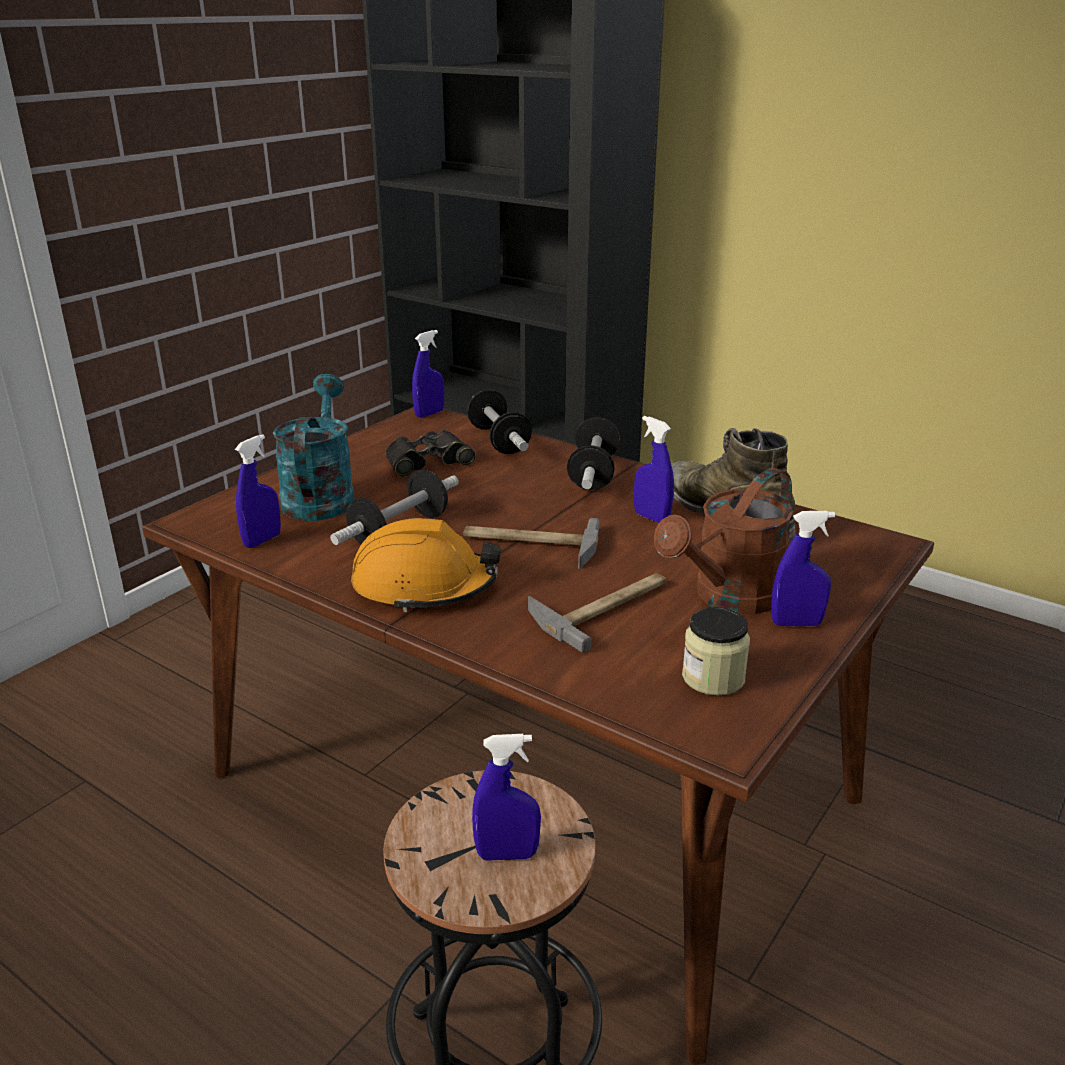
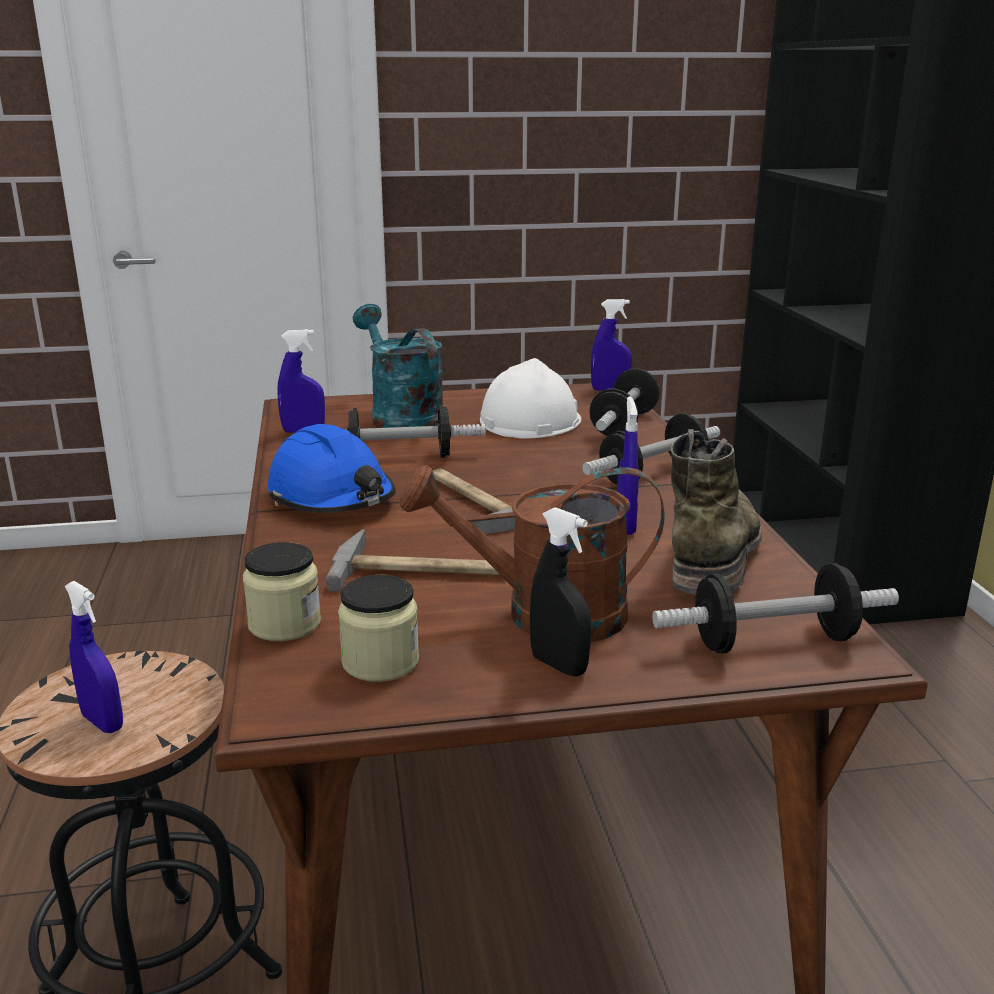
camera: 45 degrees right, 5 degrees down
(320, 496) = (401, 417): turquoise watering can -> turquoise watering can turned 75 degrees counterclockwise
(424, 586) = (332, 498): orange hard hat -> blue hard hat
(427, 461) = (529, 421): black binoculars -> white hard hat
(607, 690) = (284, 624): none -> jar
(796, 623) = (558, 665): blue spray bottle -> black spray bottle
(851, 554) = (773, 641): none -> dumbbell

